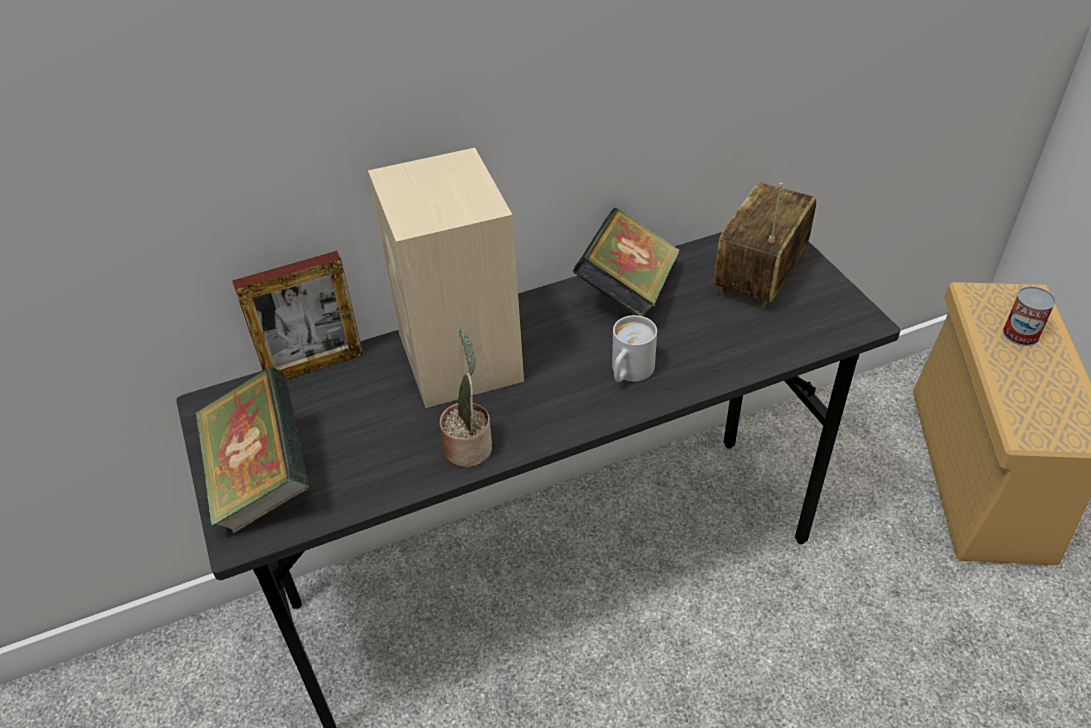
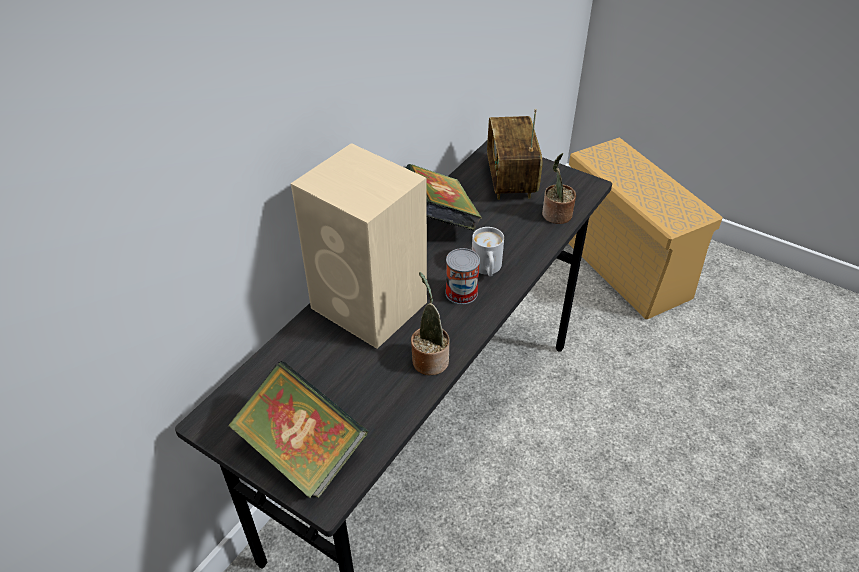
camera: 35 degrees left, 0 degrees up
(314, 366) = (267, 356): picture frame -> none
(778, 343) = (556, 216): none -> potted plant
(1020, 334) = (628, 169): can -> can (461, 292)

